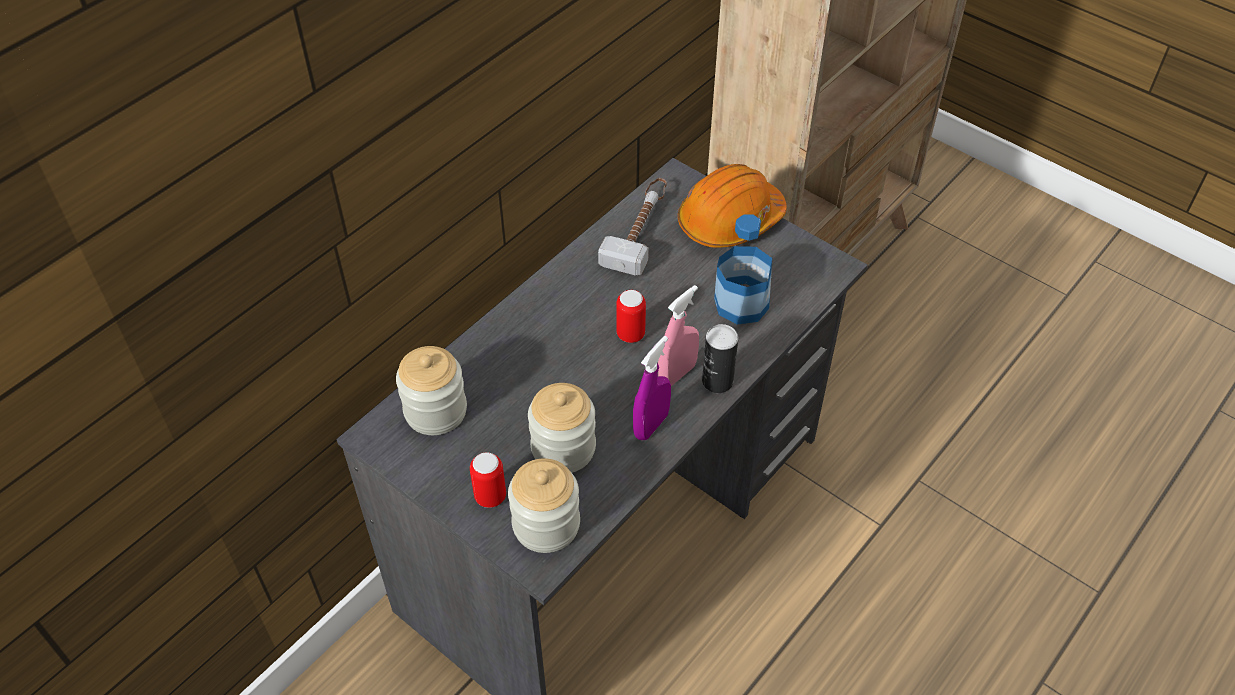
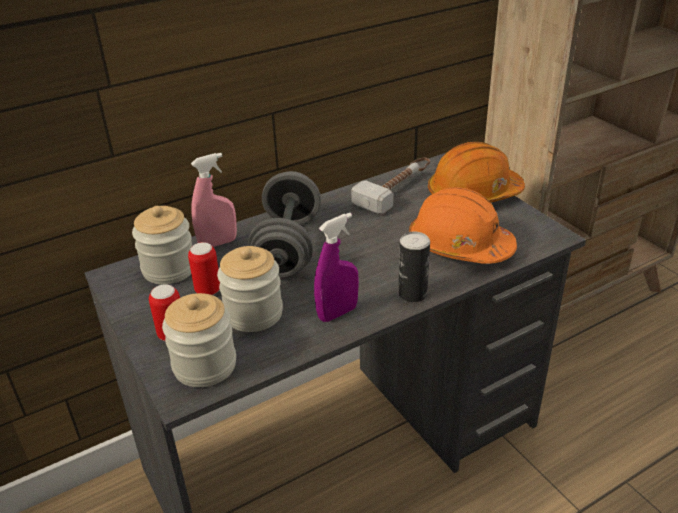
camera: 20 degrees right, 15 degrees down
(555, 347) = (288, 247): none -> grey dumbbell
(630, 334) = (354, 249): can -> can (208, 290)
(677, 374) = (379, 282): pink spray bottle -> pink spray bottle (218, 243)
(741, 303) = (459, 246): bottle -> orange hard hat

